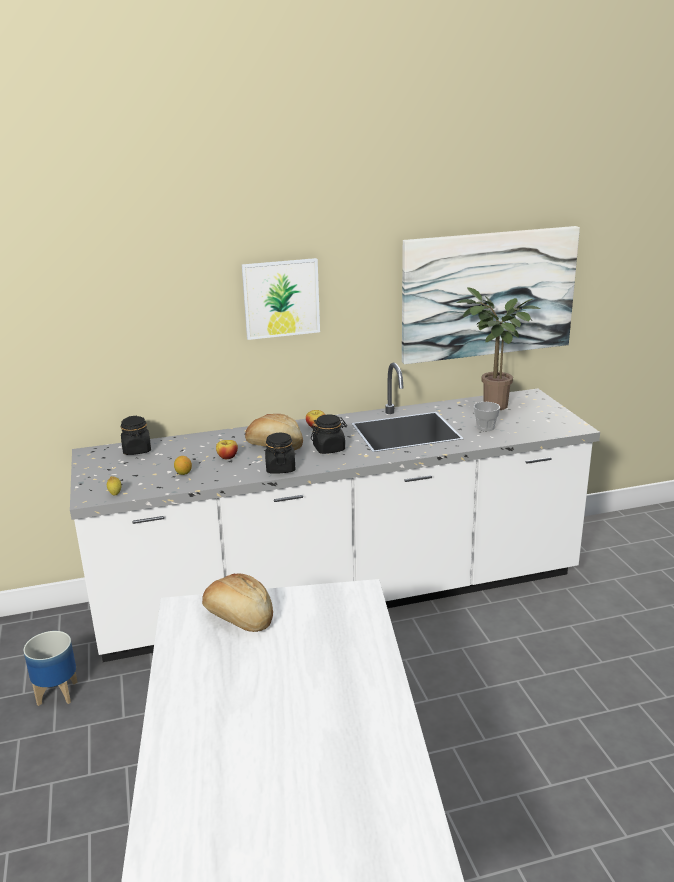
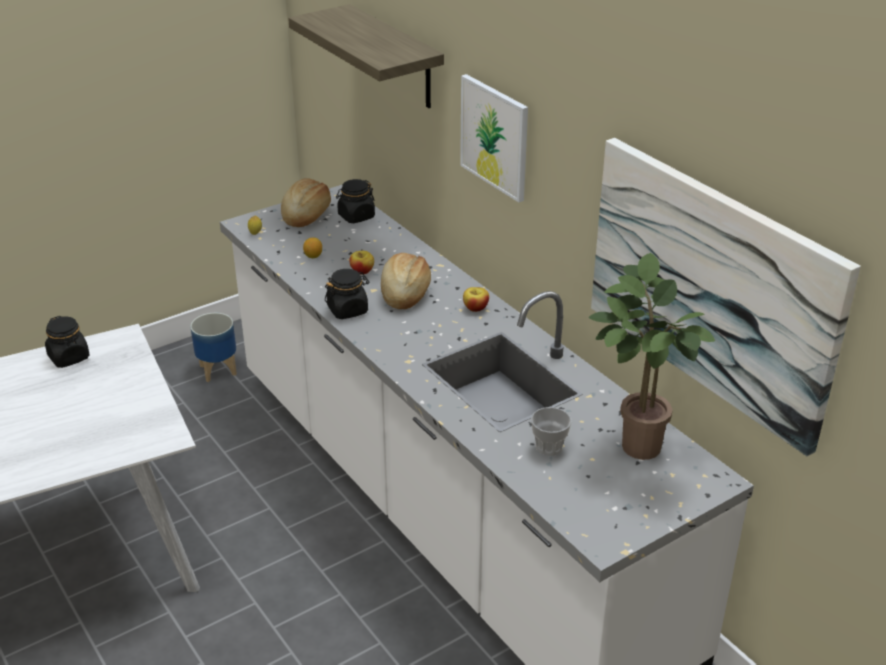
camera: 70 degrees right, 10 degrees up
(138, 292) = (395, 57): none -> shelf
(239, 618) = (111, 373): bread -> bread (306, 215)
(329, 448) = (415, 331): black jar -> black jar (69, 357)

